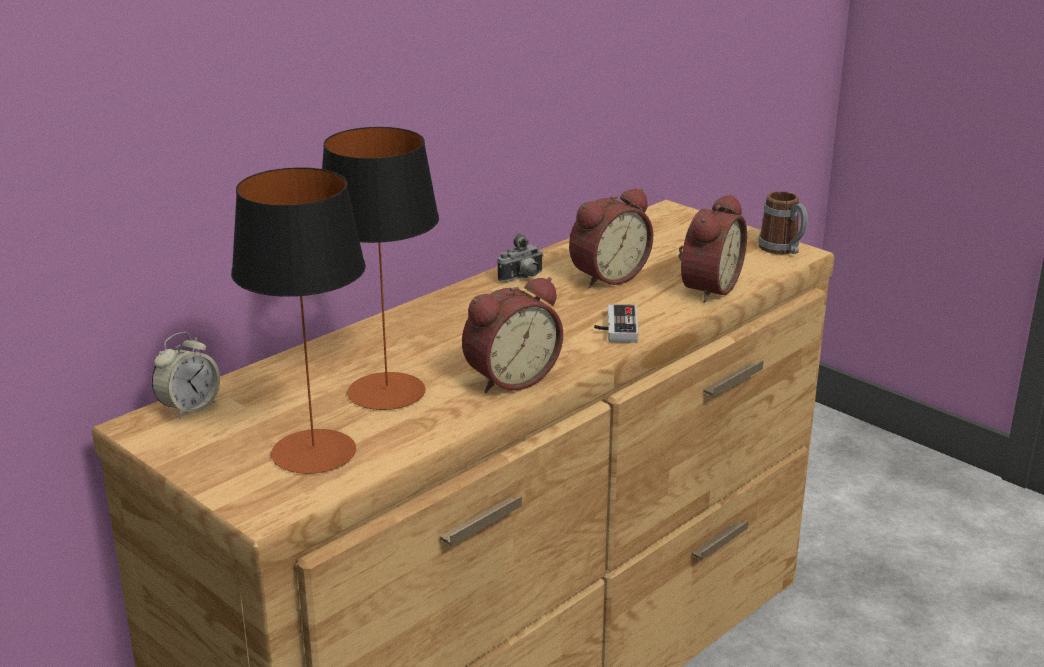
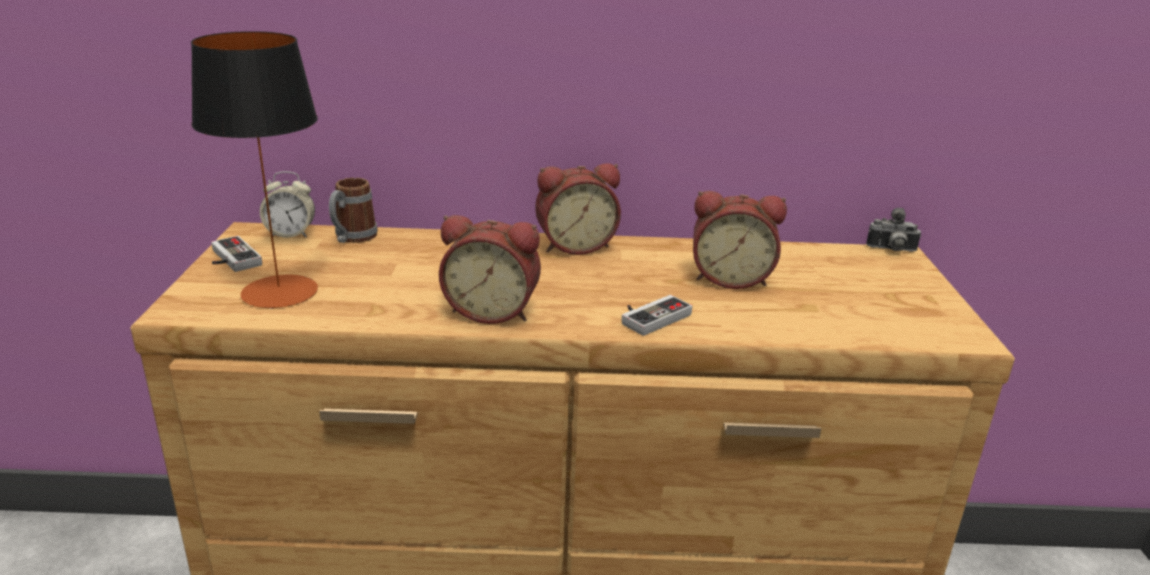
camera: 45 degrees right, 0 degrees up
(193, 454) = (230, 259): none -> game controller
(387, 391) = (402, 279): table lamp -> none
(523, 278) = (660, 252): camera -> camera (891, 250)
(706, 288) = (802, 325): alarm clock -> alarm clock (575, 245)
(783, 250) = (955, 329): mug -> mug (352, 238)

